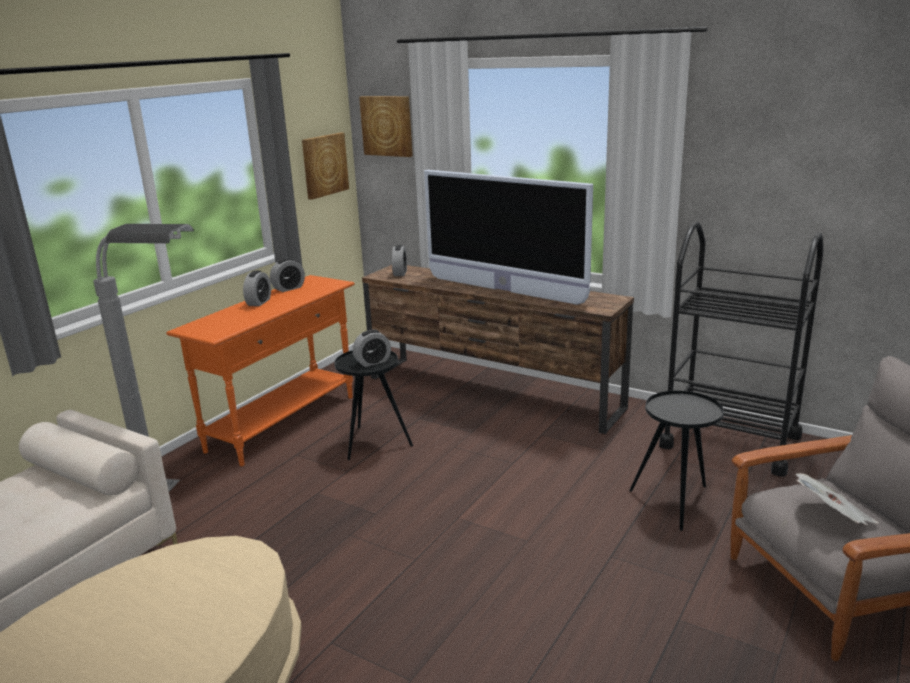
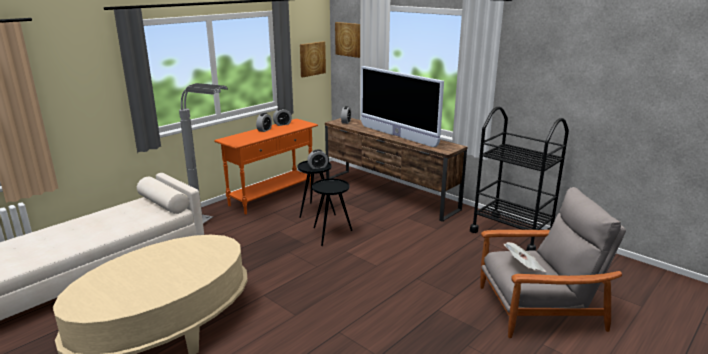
camera: 10 degrees right, 0 degrees up
(676, 501) = (465, 258): black side table -> black side table (331, 234)

